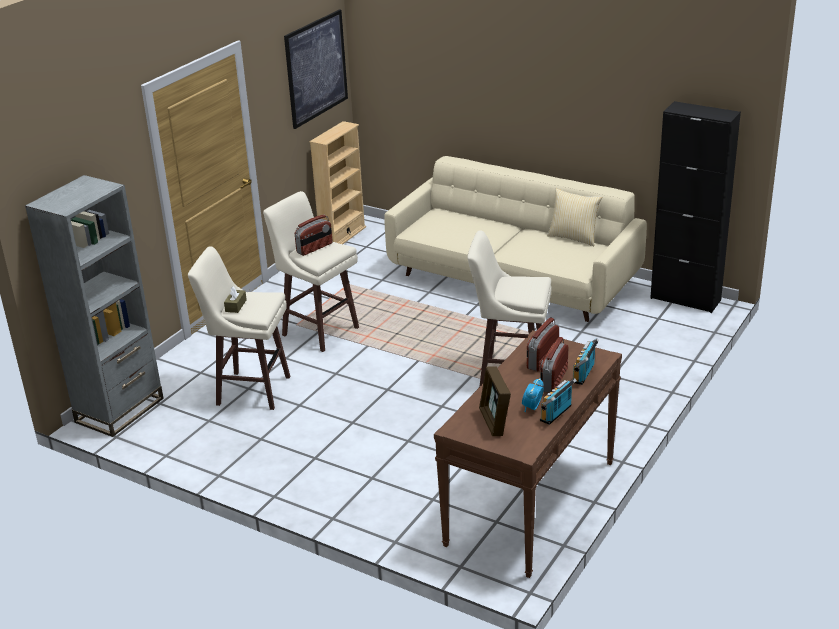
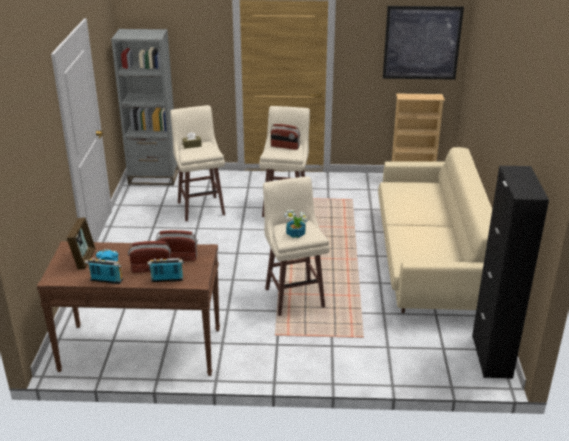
camera: 60 degrees right, 0 degrees up
(494, 422) = (84, 259): picture frame -> picture frame turned 135 degrees clockwise
(527, 289) = (296, 234): none -> potted plant
(574, 237) = (457, 250): pillow -> none

